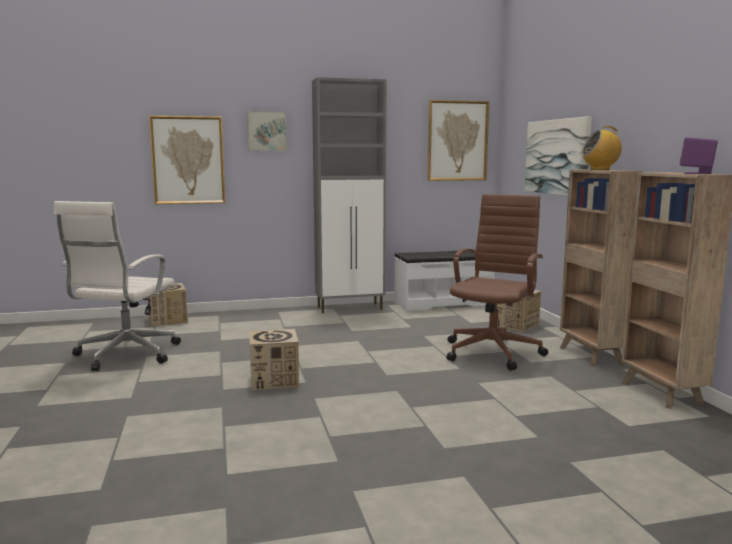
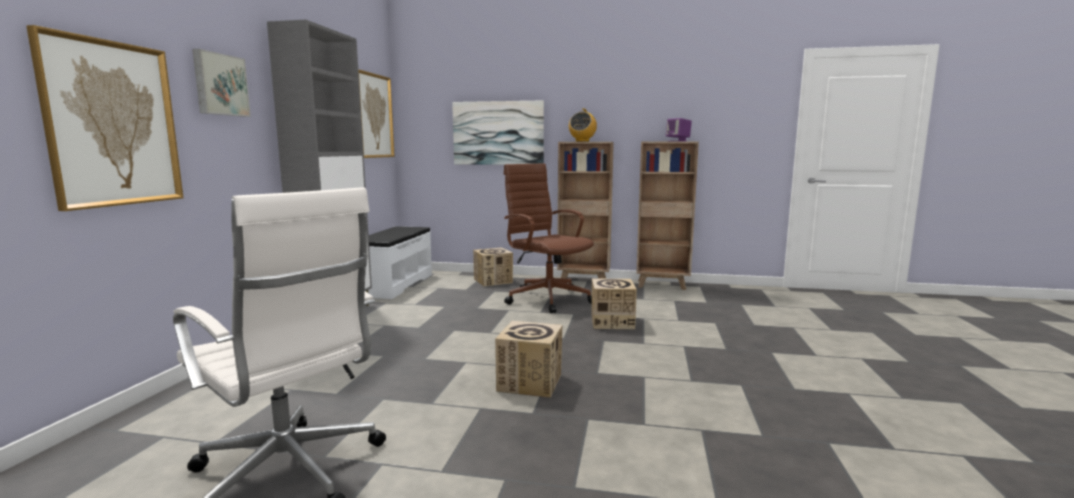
camera: 65 degrees left, 0 degrees up
(168, 320) = (146, 422): cardboard box -> cardboard box (612, 322)

